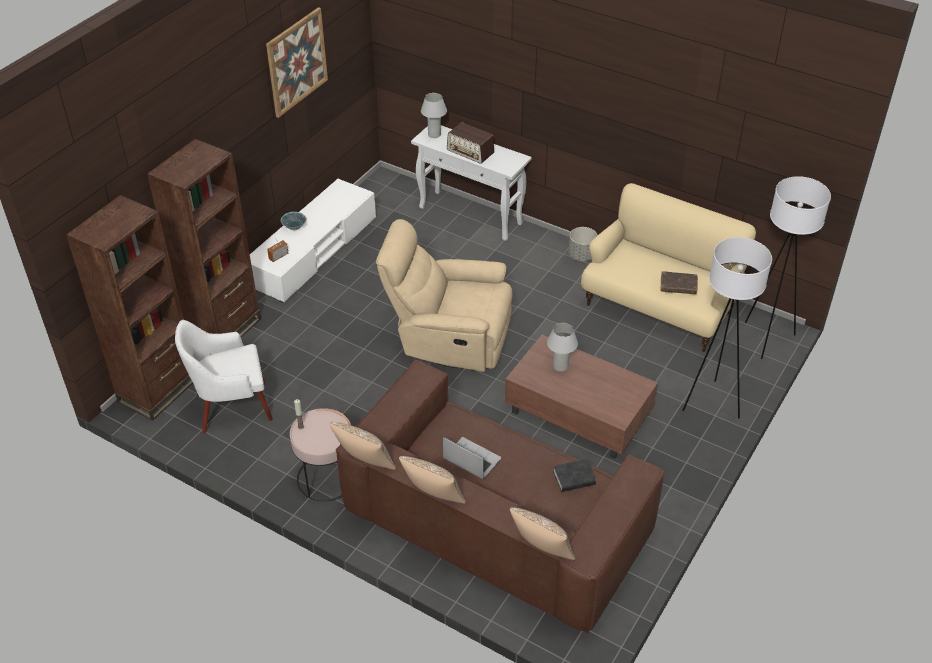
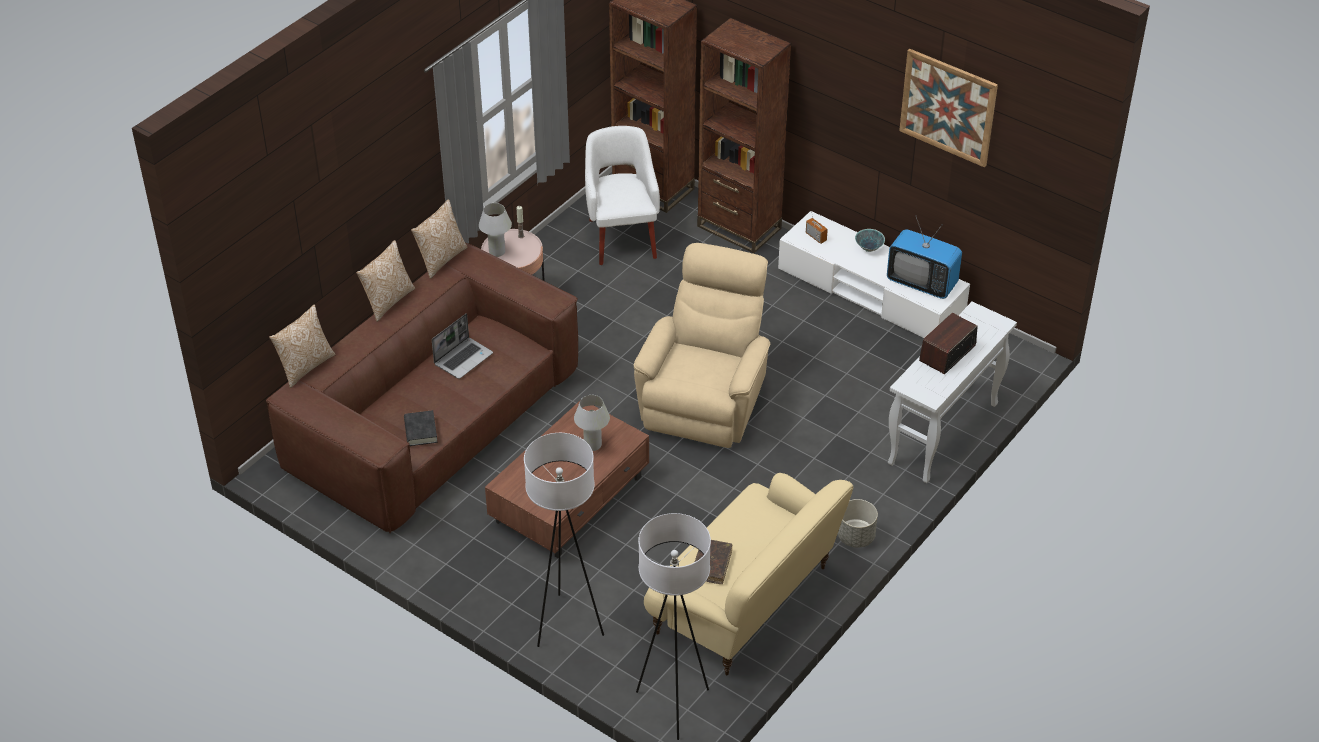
camera: 95 degrees right, 0 degrees up
(337, 201) = (922, 283): none -> television
(434, 135) = (985, 322): white table lamp -> white table lamp (497, 252)

